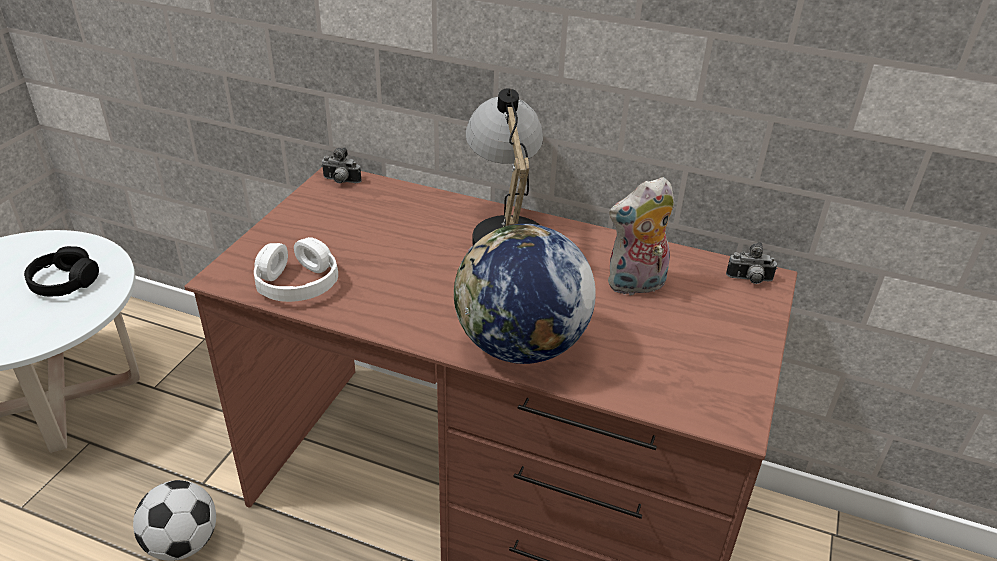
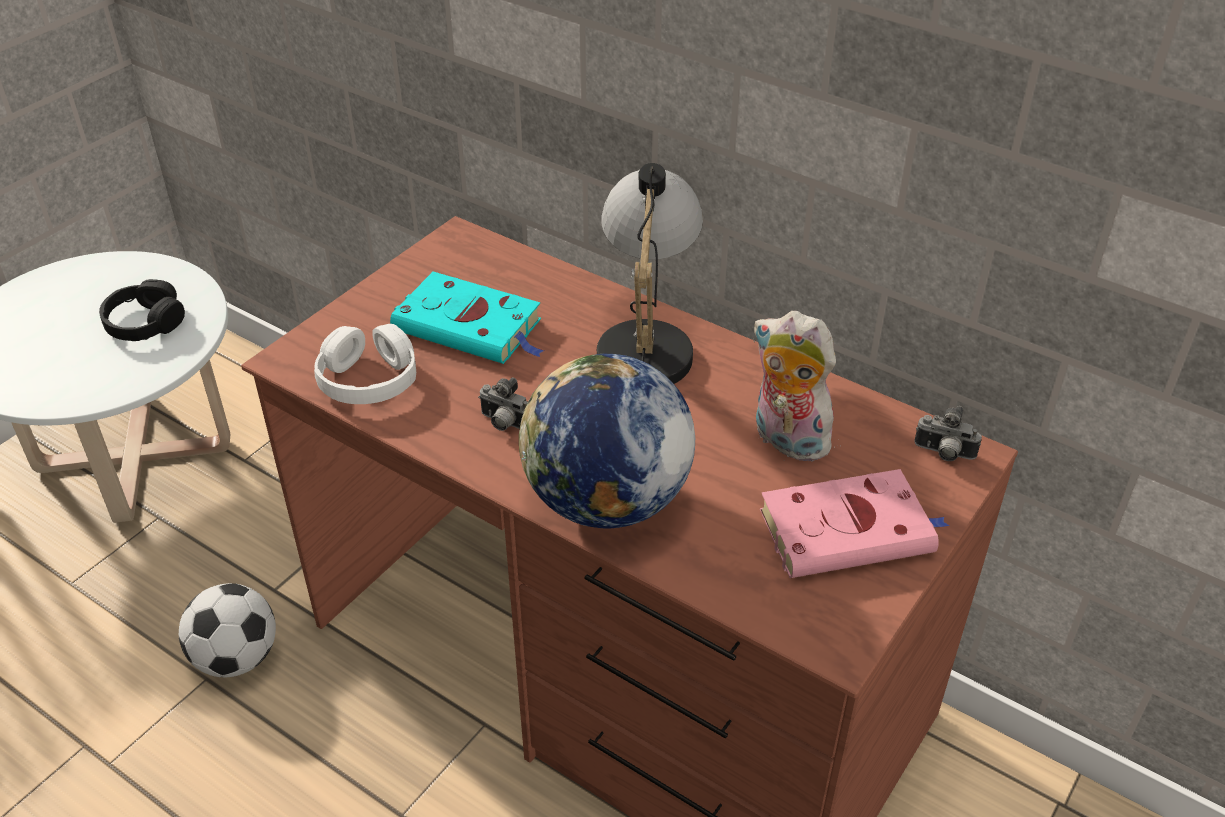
camera: 15 degrees right, 5 degrees up
(340, 181) = (463, 245): camera -> camera (504, 424)
(367, 236) = (471, 327): none -> turquoise book
(636, 286) = (786, 440): plush toy -> plush toy turned 45 degrees clockwise
(709, 341) = (850, 531): none -> pink book

